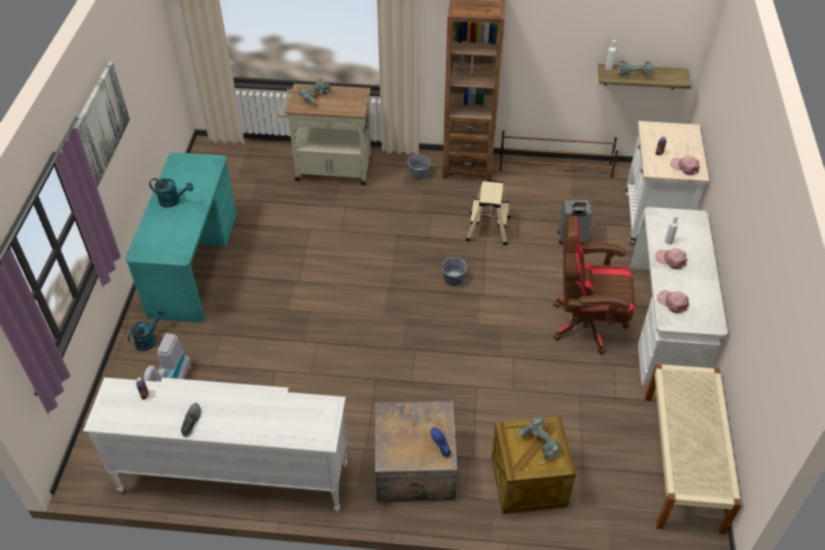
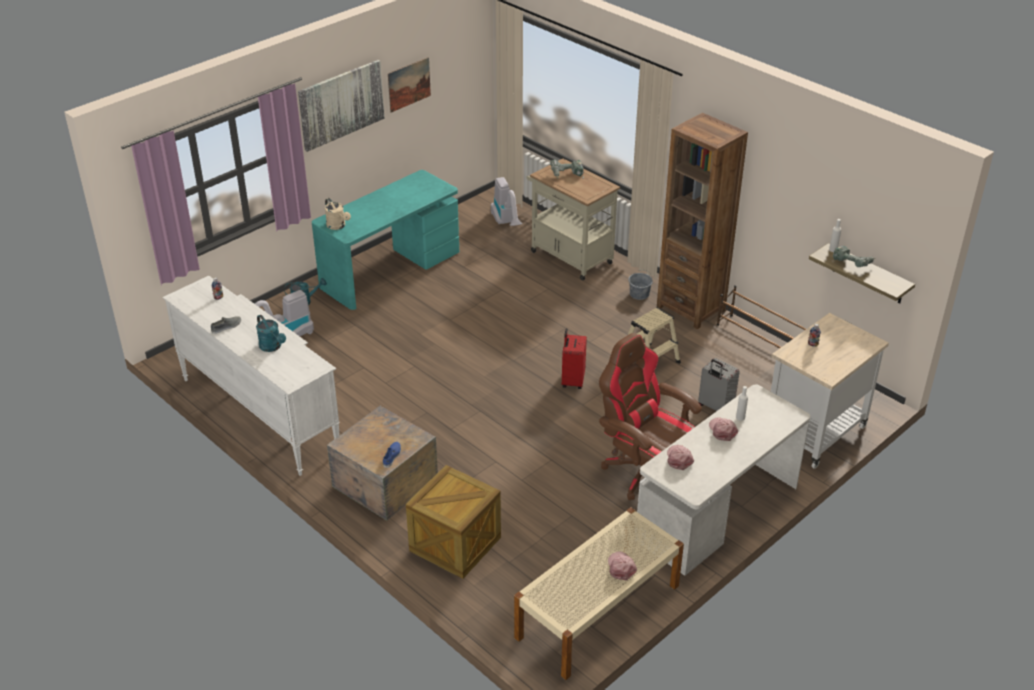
camera: 40 degrees right, 10 degrees down
(132, 73) = (409, 84): none -> picture
(159, 251) = (338, 226): none -> beige watering can
(173, 201) = (385, 200): turquoise watering can -> turquoise watering can (272, 347)
(246, 165) = (506, 223): none -> vacuum cleaner
(453, 279) = (572, 381): grey bucket -> red suitcase
(538, 445) = (458, 497): power drill -> none
(684, 167) = (822, 365): pink cap -> pink cap (621, 567)

